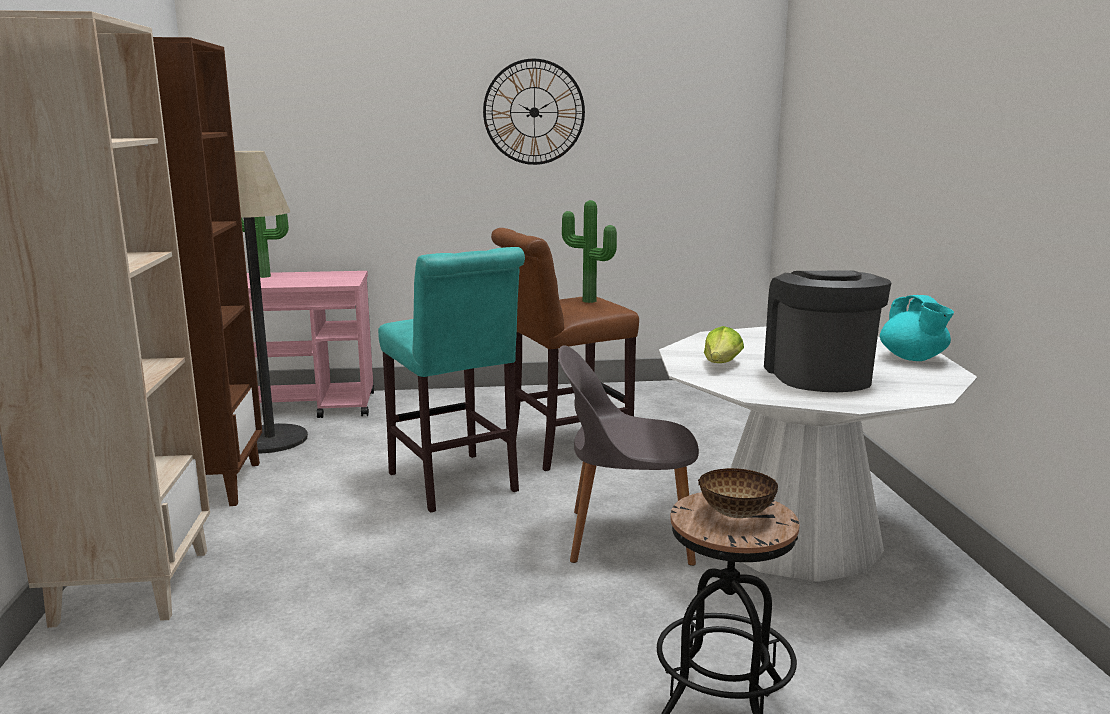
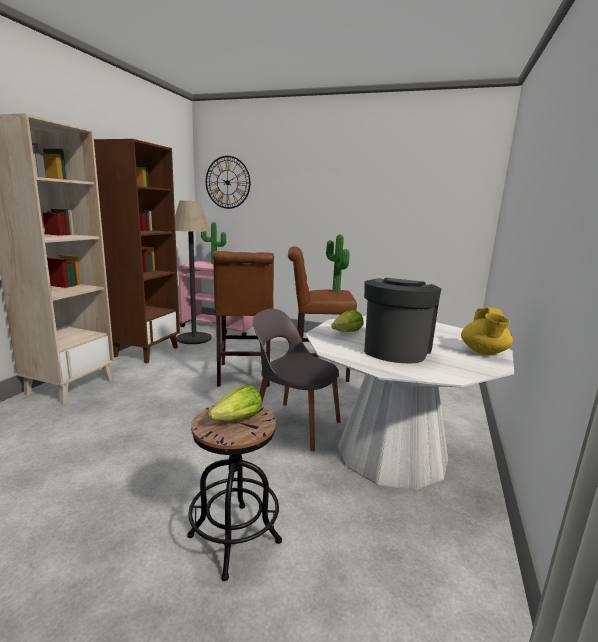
camera: 25 degrees right, 0 degrees up
(455, 485) = (244, 376): turquoise stool -> brown stool
(534, 112) = (350, 190): wall clock -> wall clock (227, 182)
(737, 514) = (238, 420): bowl -> lettuce
(913, 358) = (484, 352): turquoise teapot -> yellow teapot

